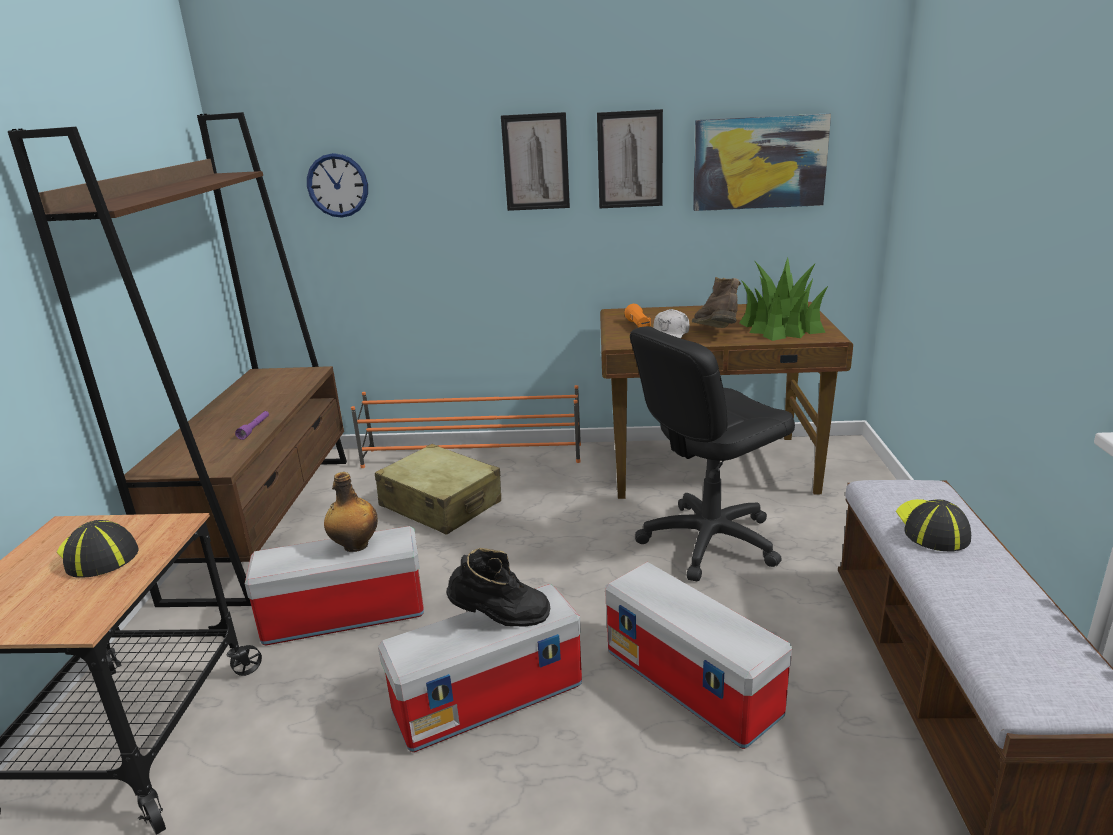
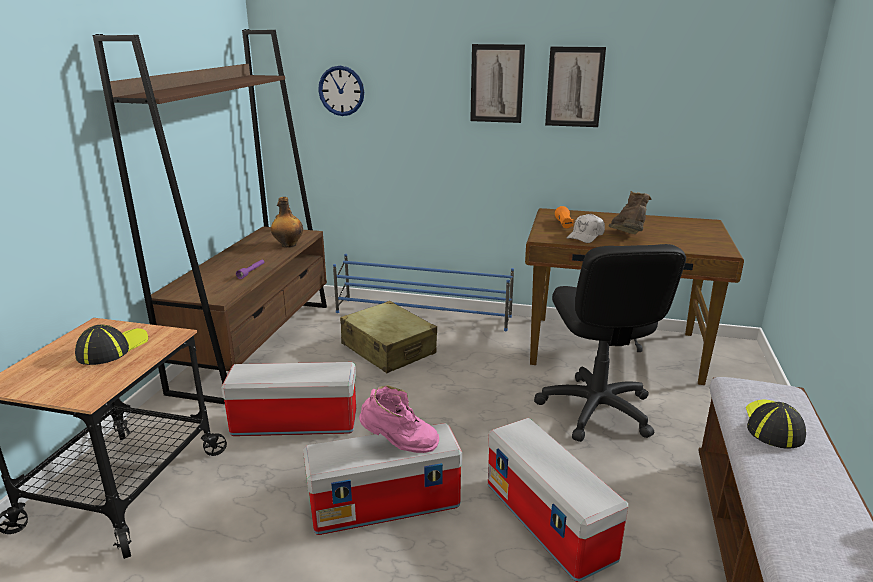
camera: 10 degrees right, 0 degrees up
(97, 554) = (112, 348): cap -> cap turned 60 degrees clockwise
(355, 546) = (307, 371): bottle -> bottle (288, 245)
(473, 456) = (423, 315): orange shoe rack -> blue shoe rack
(500, 620) = (399, 444): black boot -> pink boot
(709, 541) = (596, 410): black office chair -> black office chair turned 75 degrees counterclockwise
(759, 163) = (685, 97): picture -> none
(780, 327) = (684, 239): potted plant -> none

